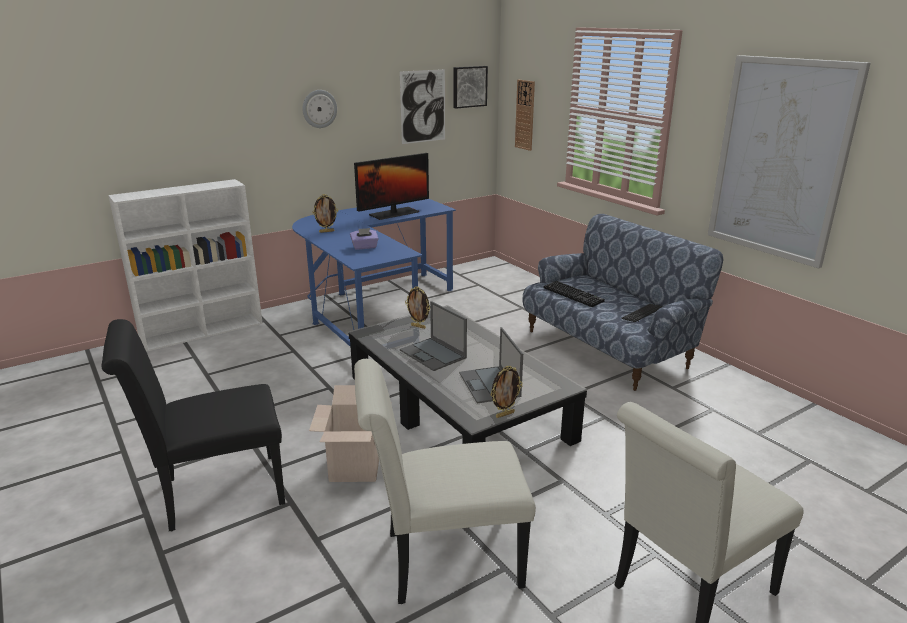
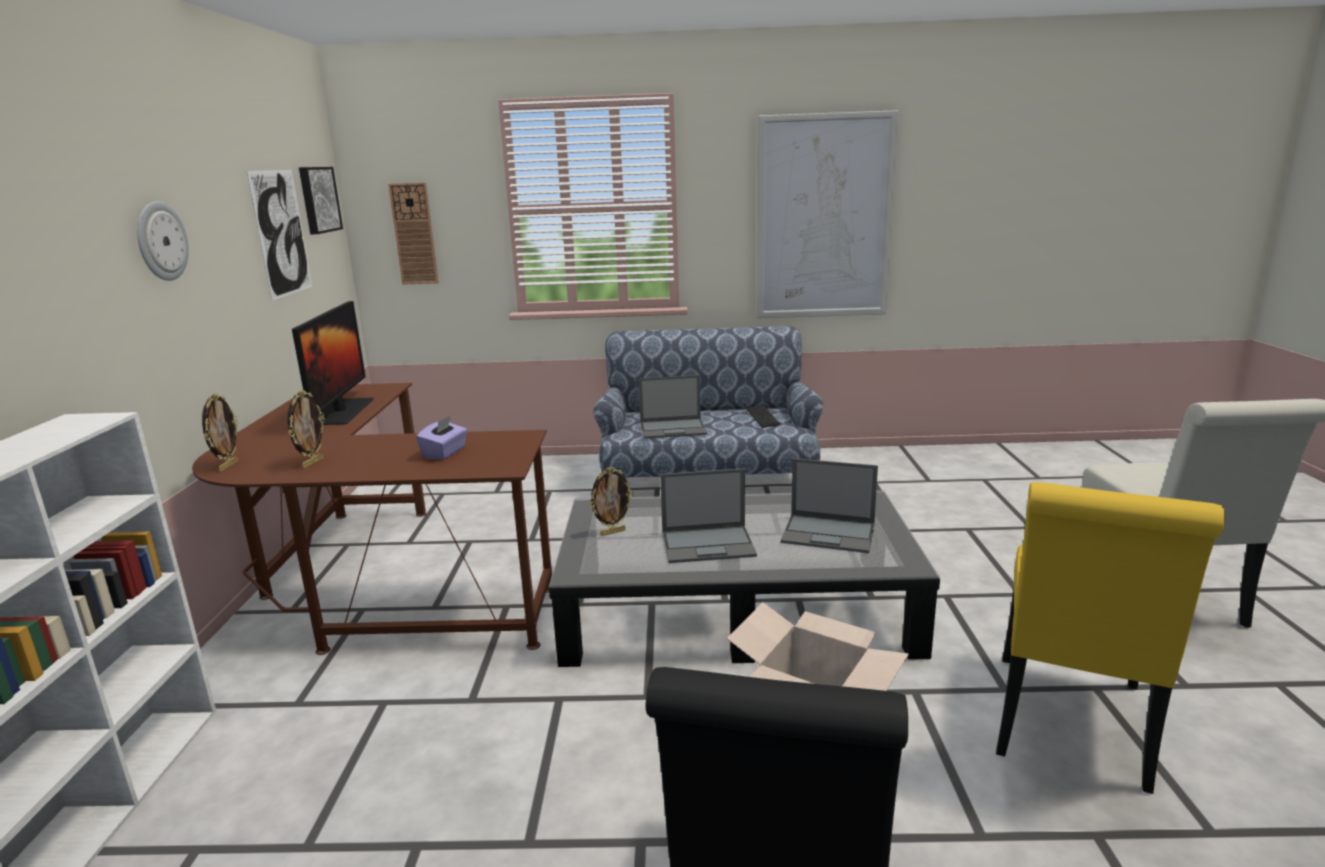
camera: 55 degrees left, 5 degrees down
(373, 312) = (379, 587): blue desk -> brown desk
(442, 560) = (1069, 728): white chair -> yellow chair
(504, 414) = (908, 545): picture frame -> picture frame (228, 466)
(574, 294) = (673, 429): keyboard -> laptop

